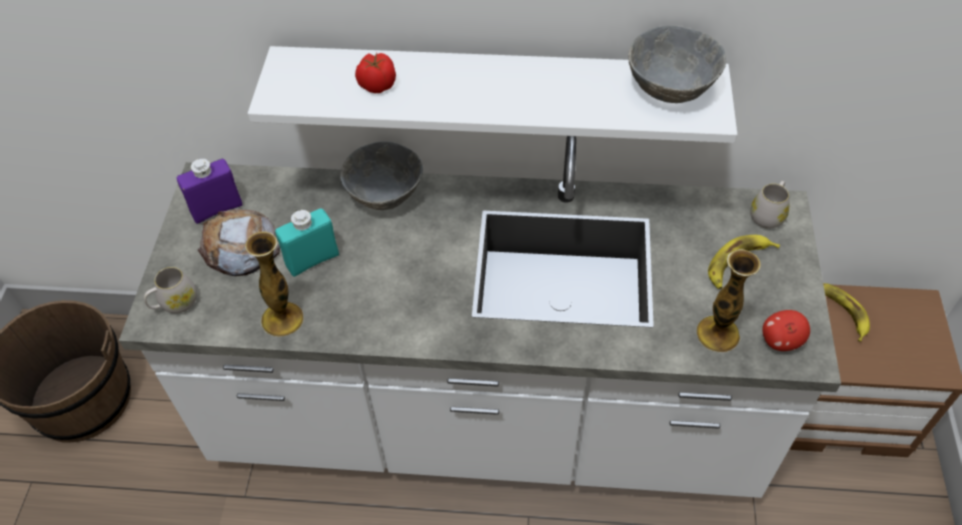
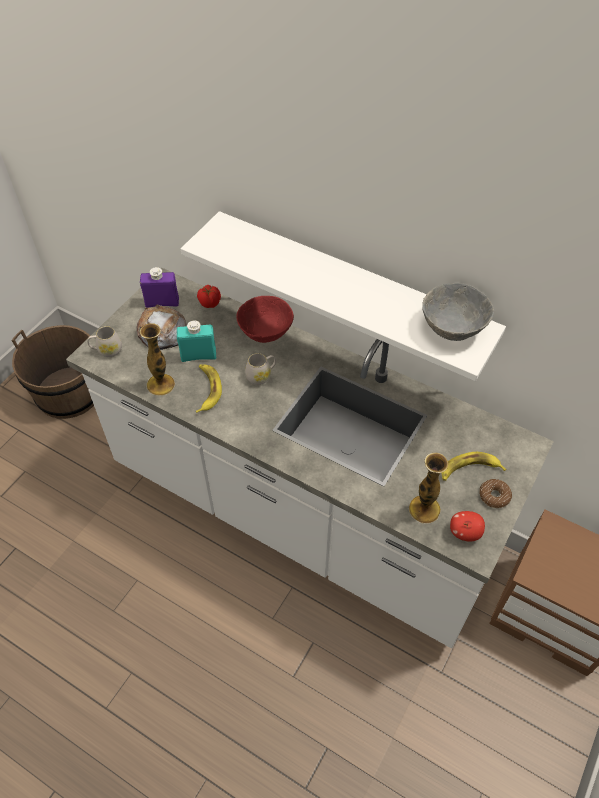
camera: 25 degrees right, 0 degrees up
(376, 85) = (265, 258): tomato -> tomato (209, 303)
(384, 195) = (265, 332): grey bowl -> red bowl
(768, 214) = (514, 446): white mug -> white mug (261, 375)
(785, 283) = (494, 496): none -> donut
(839, 311) = (564, 542): banana -> banana (207, 389)

